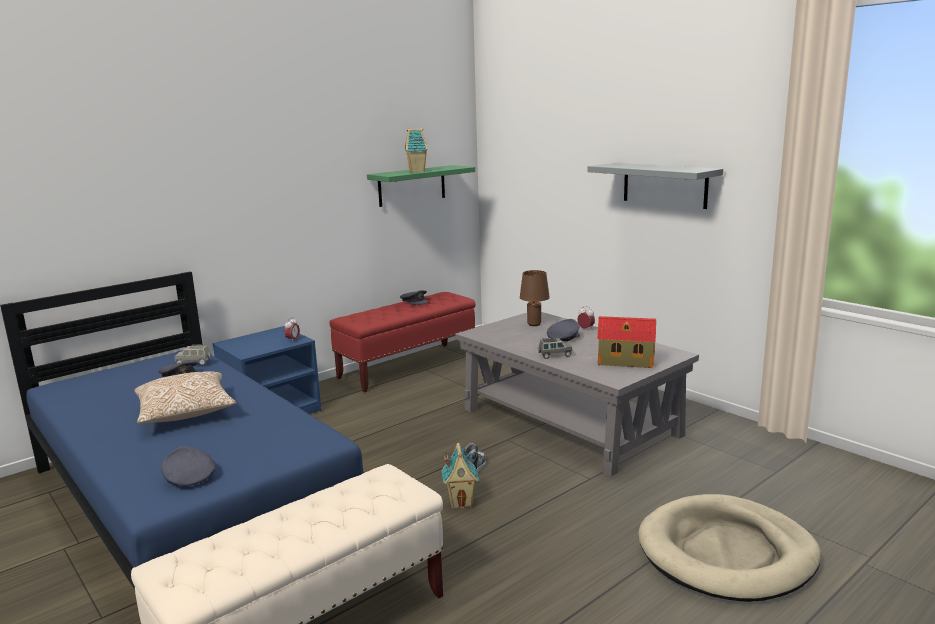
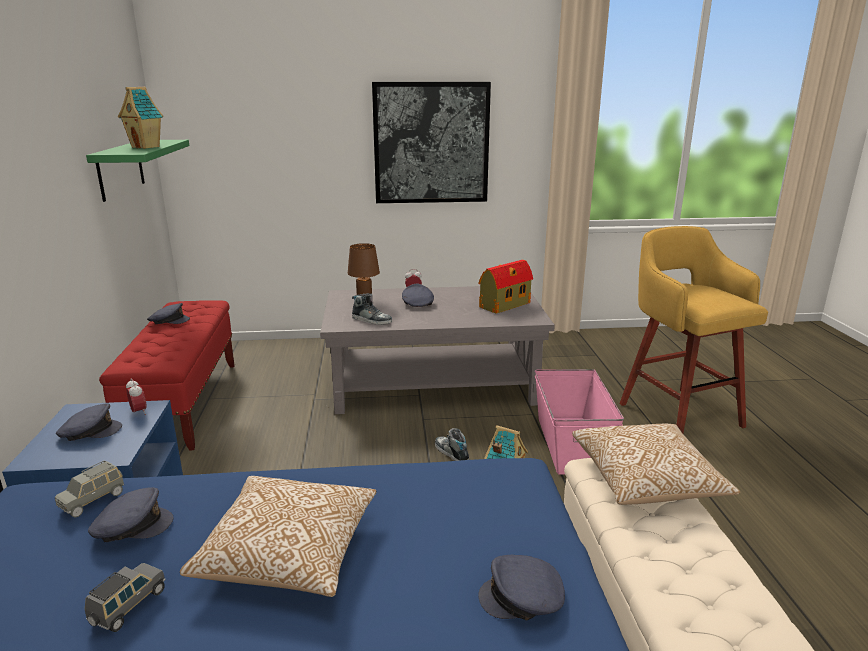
camera: 55 degrees left, 5 degrees up
(262, 340) = (90, 431): none -> grey cap
(382, 495) = (646, 481): none -> pillow
(502, 337) = (371, 320): none -> shoe
(554, 355) = (451, 318): grey toy car -> grey toy car (128, 607)
(566, 511) = (571, 443): none -> pink storage box
(664, 185) = (431, 143): grey shelf -> picture
(726, 553) = (677, 413): beige dog bed -> yellow stool

